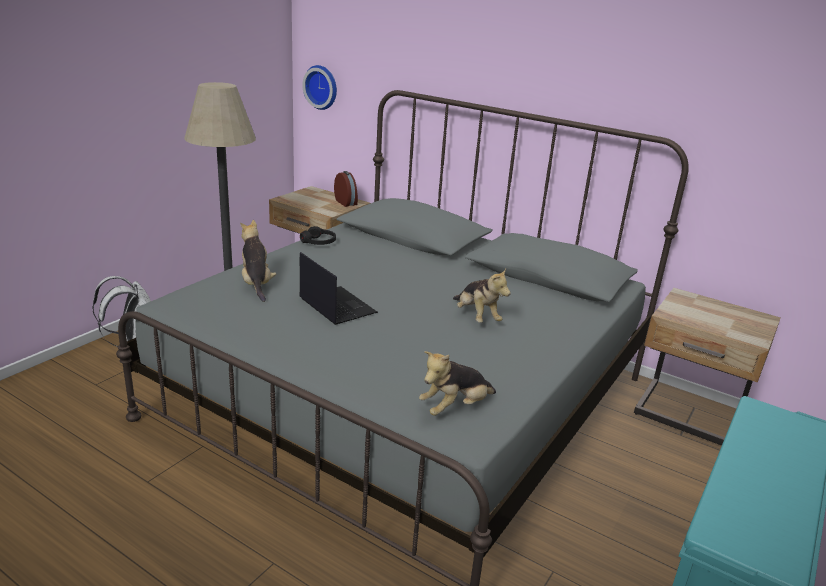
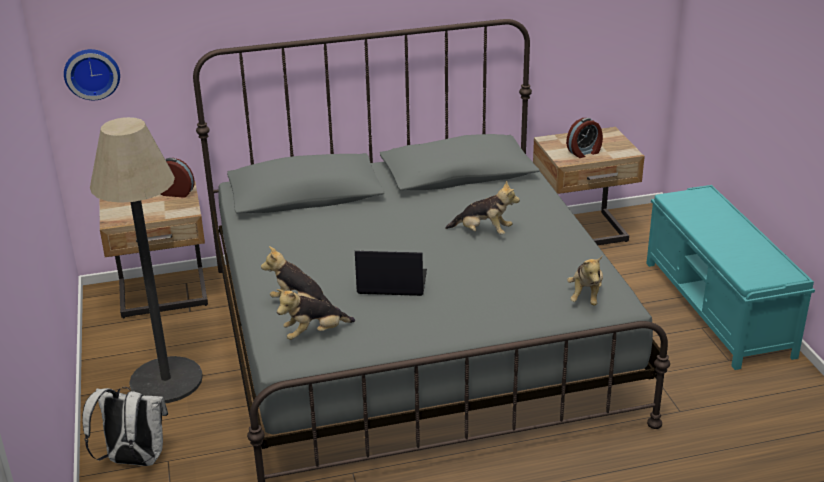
camera: 45 degrees left, 5 degrees up
(222, 302) = (315, 333): none -> plush toy
(319, 242) = (257, 243): black headphones -> none
(702, 318) = (584, 152): none -> alarm clock

